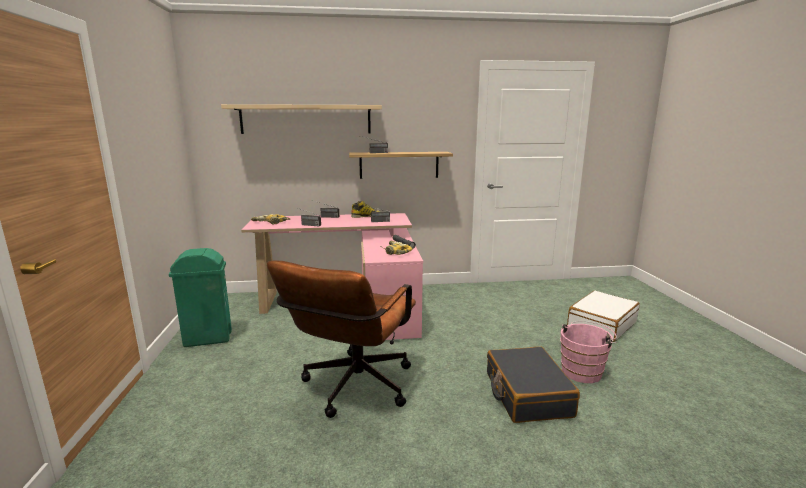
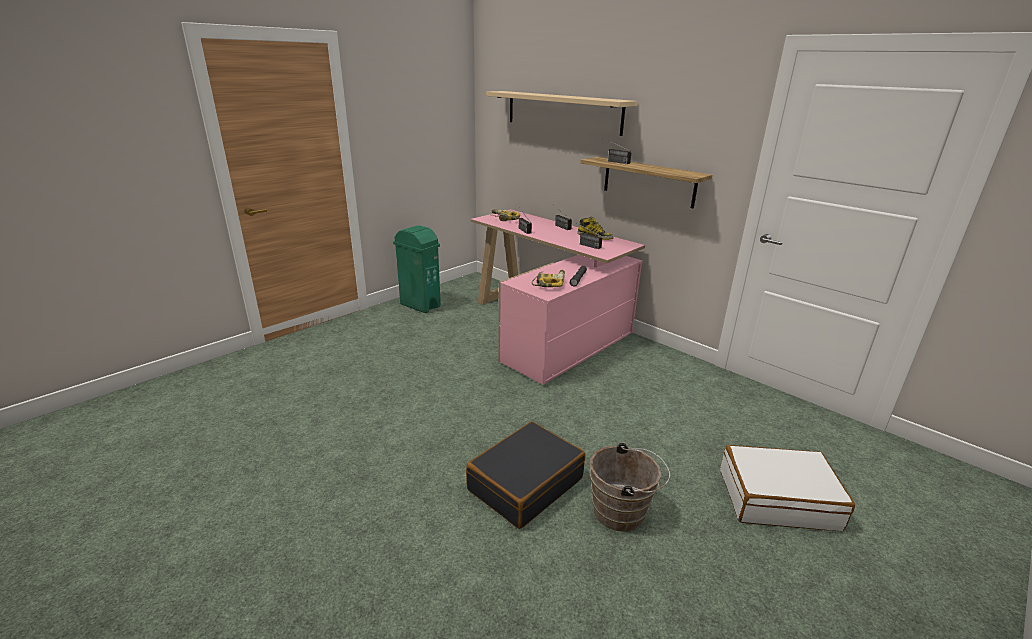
camera: 50 degrees right, 10 degrees up
(353, 389) = (426, 389): brown office chair -> none
(583, 371) = (623, 512): pink bucket -> brown bucket

